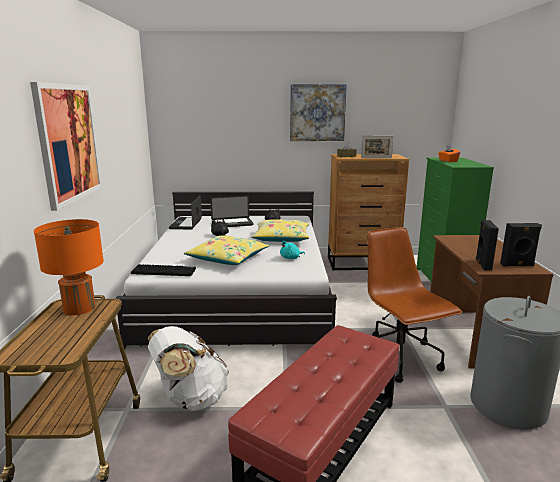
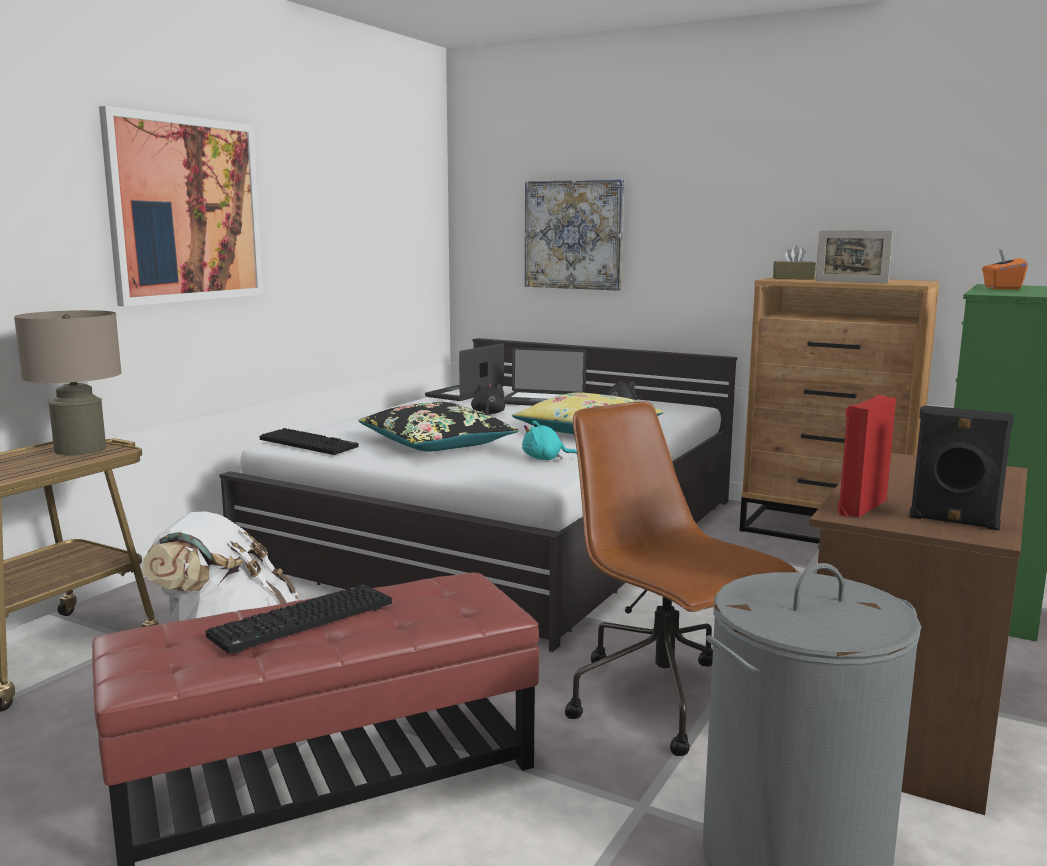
camera: 30 degrees right, 5 degrees down
(79, 308) = (80, 449): orange table lamp -> beige table lamp
(228, 258) = (437, 444): yellow pillow -> black pillow
(317, 113) = (754, 187): picture -> picture (573, 234)
(317, 375) = (302, 622): none -> keyboard
(400, 358) = (665, 702): brown office chair -> brown office chair turned 45 degrees counterclockwise
(482, 264) = (860, 507): black speaker -> red speaker

